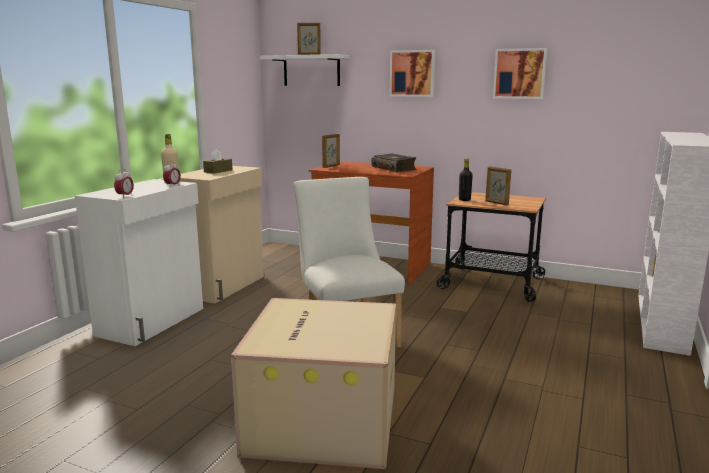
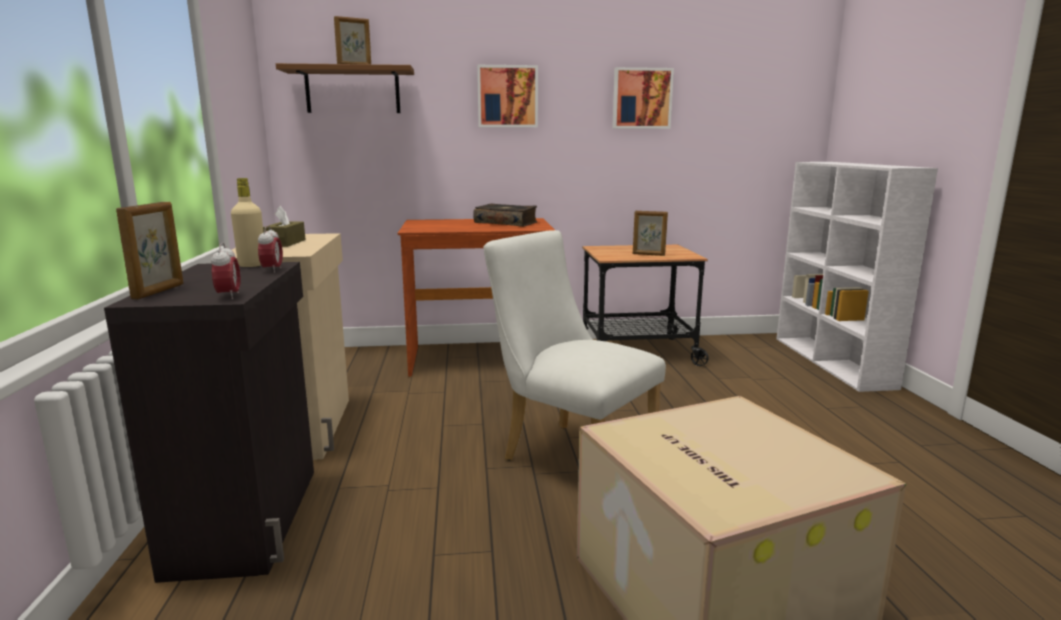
camera: 30 degrees left, 0 degrees up
(153, 321) = (249, 518): white cabinet -> black cabinet
(311, 71) = (352, 91): white shelf -> brown shelf
(331, 166) = (418, 226): picture frame -> picture frame (159, 291)
(464, 200) = (608, 255): black bottle -> none

